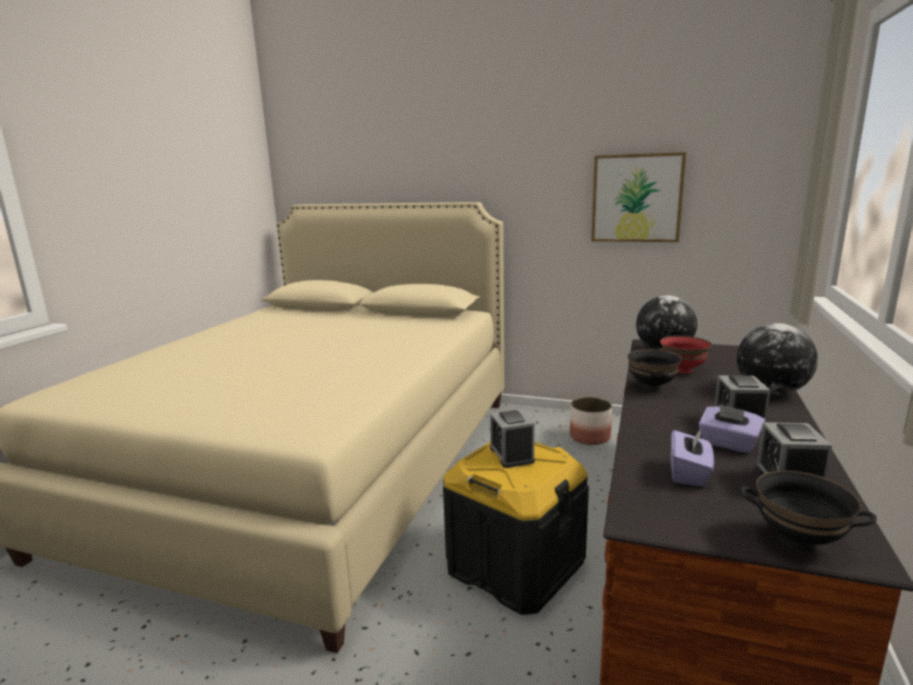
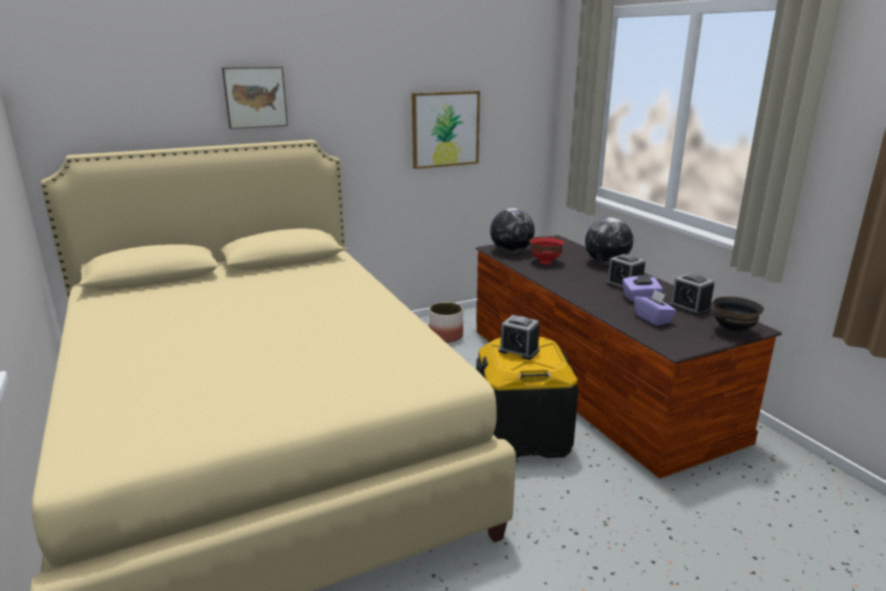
camera: 45 degrees left, 5 degrees up
(434, 160) = (255, 97): none -> picture
(652, 387) = (551, 277): black bowl -> none

